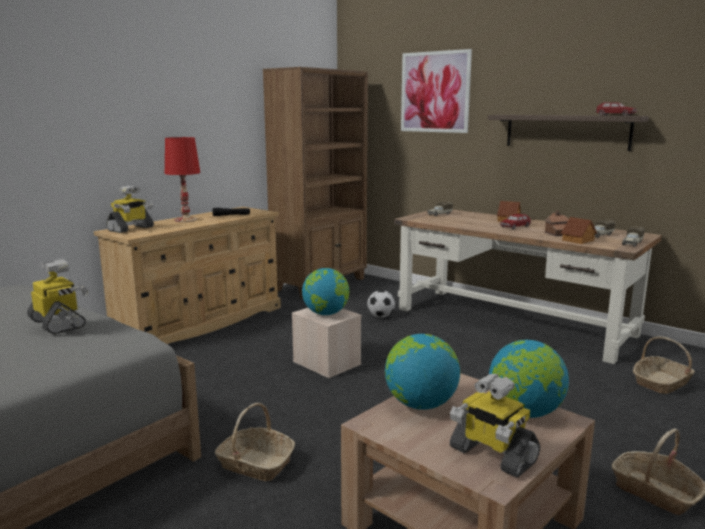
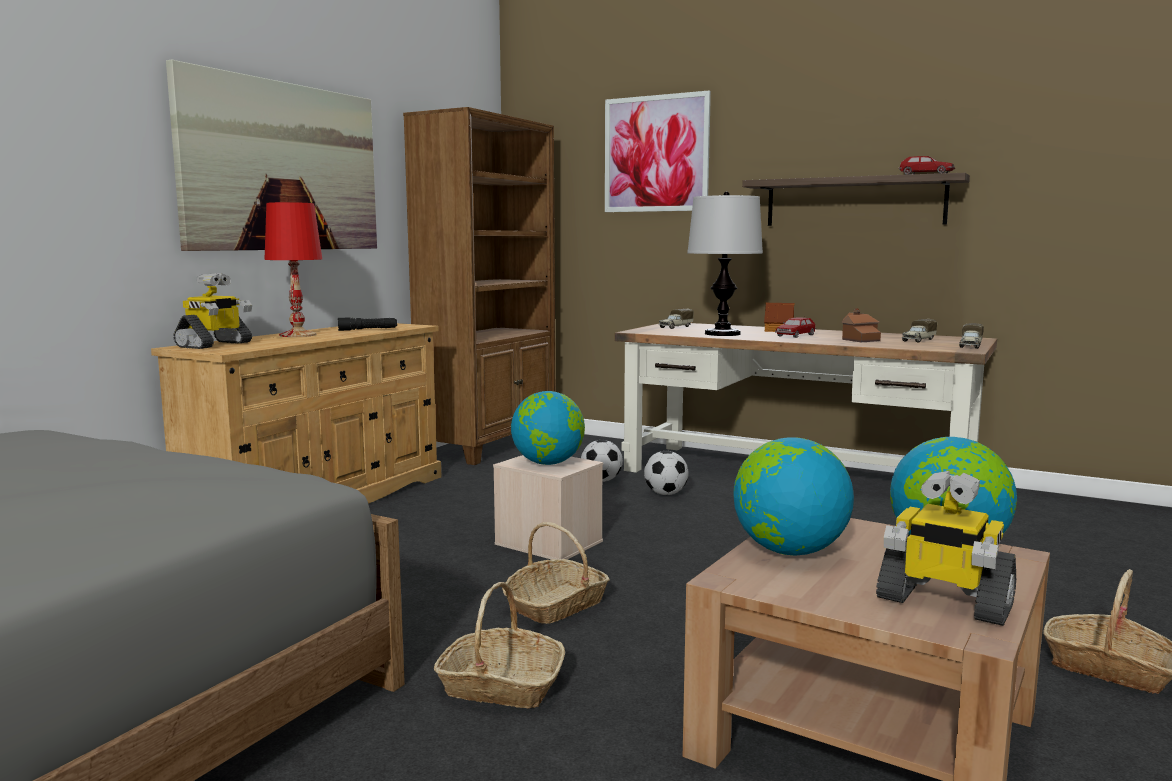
camera: 10 degrees left, 5 degrees down
(59, 324) = (155, 465): toy robot -> none
(178, 112) = (282, 167): none -> picture
(418, 330) = (665, 494): none -> football
(466, 223) = (723, 334): none -> table lamp
(578, 240) = (896, 345): toy house -> none
(661, 383) = (1035, 537): basket -> basket (556, 605)

